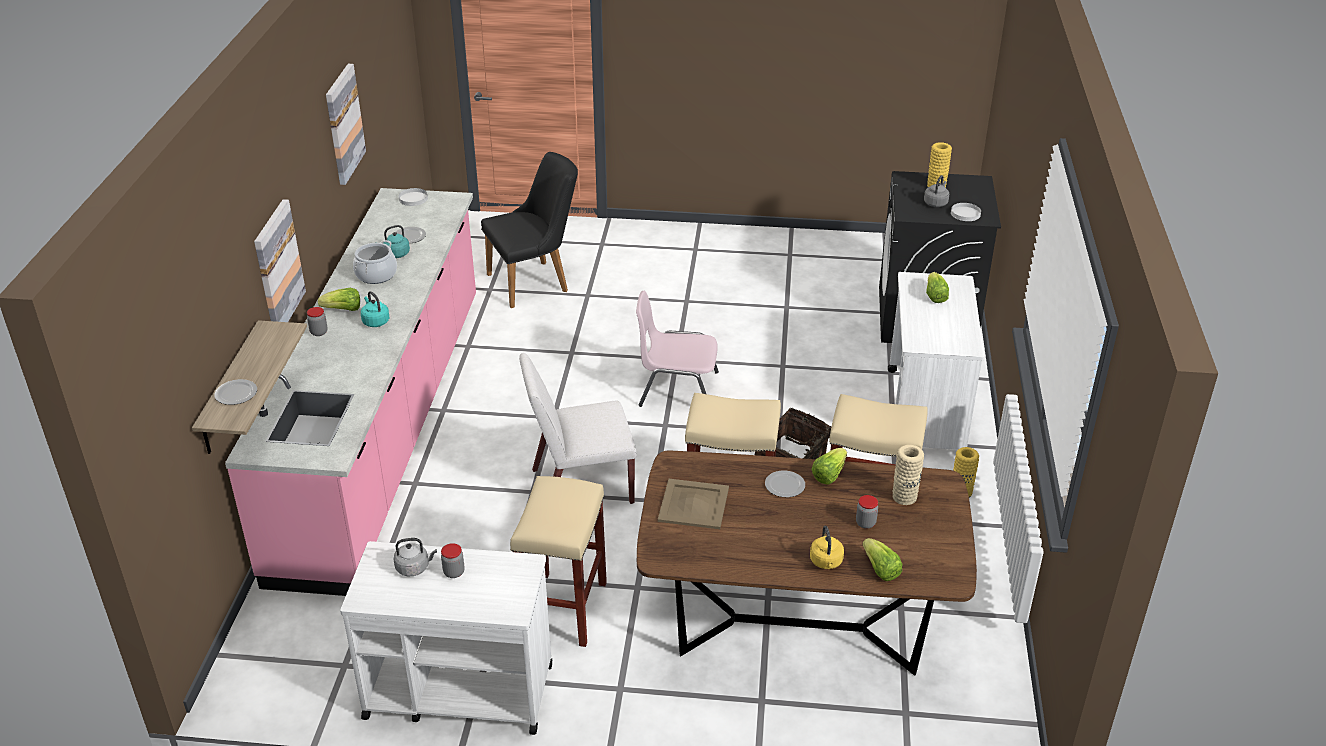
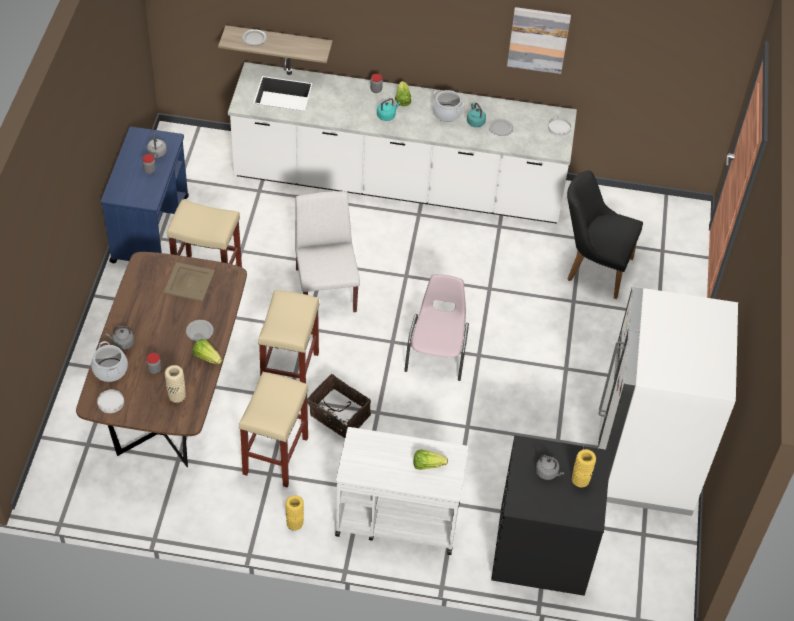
camera: 90 degrees right, 15 degrees up
(278, 267) = (376, 37): picture -> none
(384, 429) = (399, 184): pink counter -> white counter
(457, 691) = (150, 228): white cart -> blue cart
(535, 281) = (593, 267): black chair -> black chair turned 135 degrees clockwise
(797, 257) = (644, 460): none -> white fridge
(826, 562) = (122, 343): yellow kettle -> grey kettle
(880, 569) = (110, 370): lettuce -> cooking pot
(965, 213) = (527, 492): white plate -> white plate (110, 402)

